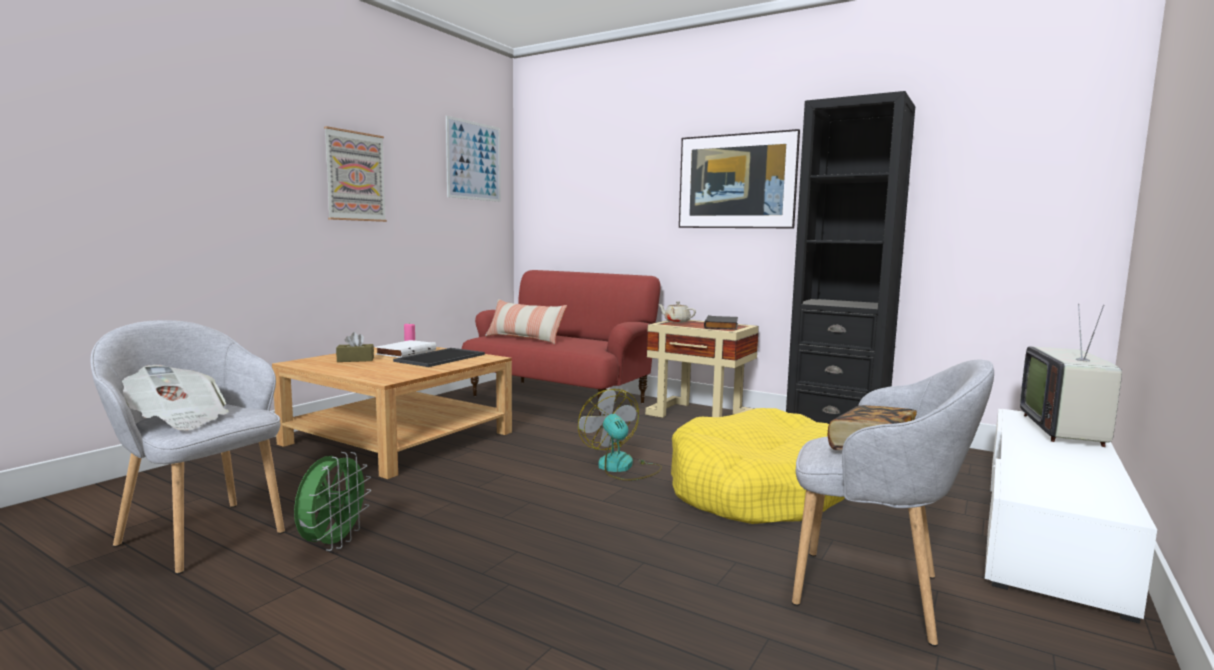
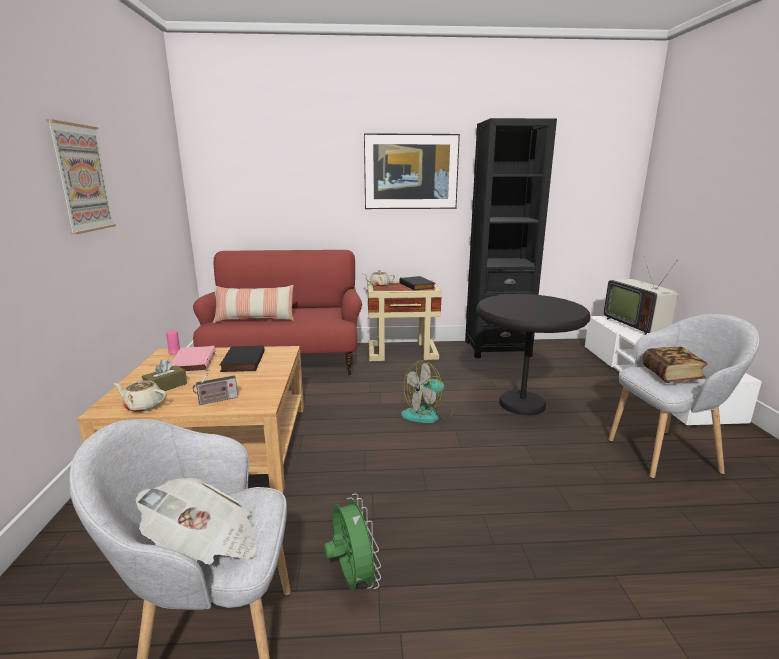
camera: 35 degrees left, 10 degrees up
(317, 365) = (143, 406): none -> beige teapot
(365, 372) = (216, 400): none -> radio
(405, 352) = (192, 362): white book -> pink book
(440, 357) = (242, 361): tray -> black book
(474, 161) = (157, 147): picture -> none
(621, 467) = (428, 414): fan -> fan turned 60 degrees counterclockwise
(757, 490) = (522, 404): yellow dog bed -> black side table

